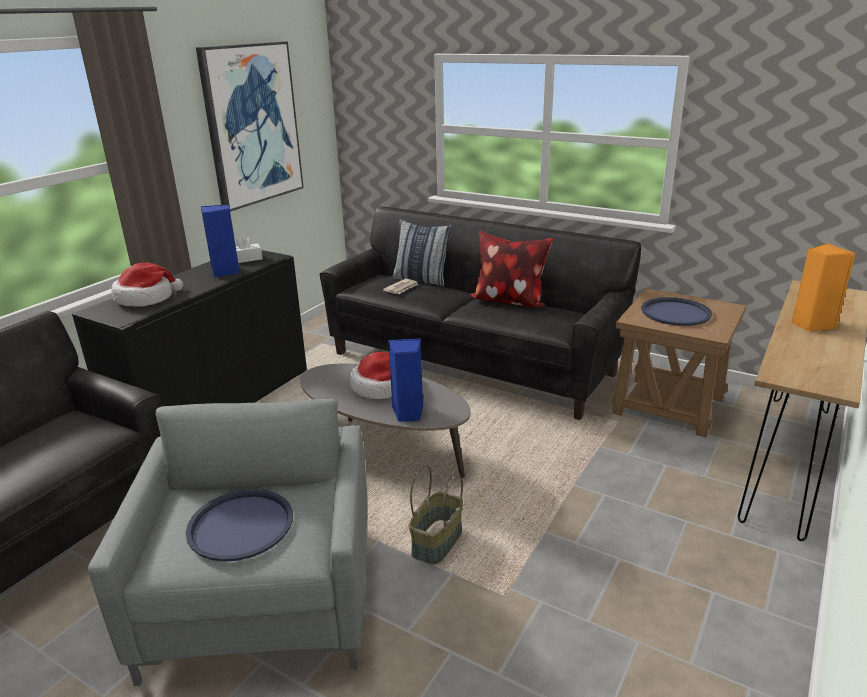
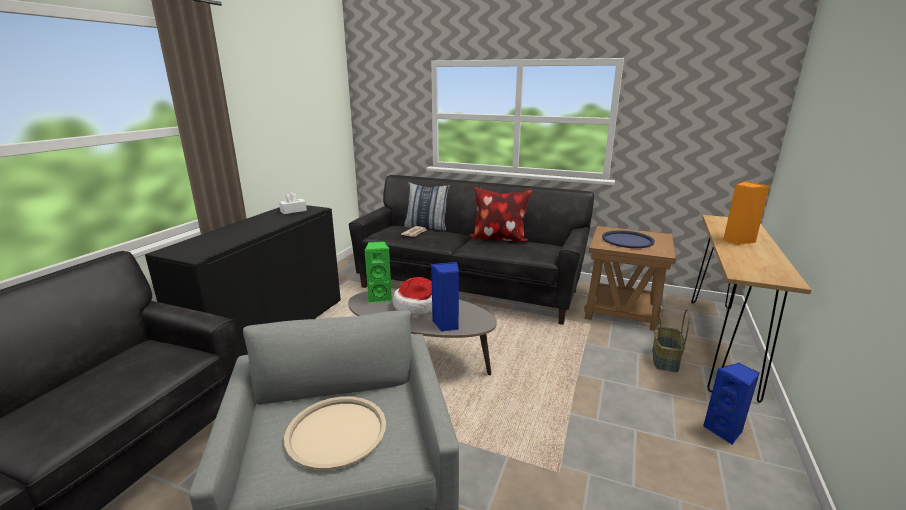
camera: 10 degrees left, 5 degrees down
(146, 298) = (213, 240): hat -> none
(225, 272) = (278, 220): blue speaker -> blue speaker (725, 431)
(240, 525) = (336, 432): blue tray -> beige tray
(252, 125) = (292, 109): picture -> none
(340, 373) = (380, 297): none -> green speaker
(437, 542) = (487, 431): basket -> basket (665, 360)

